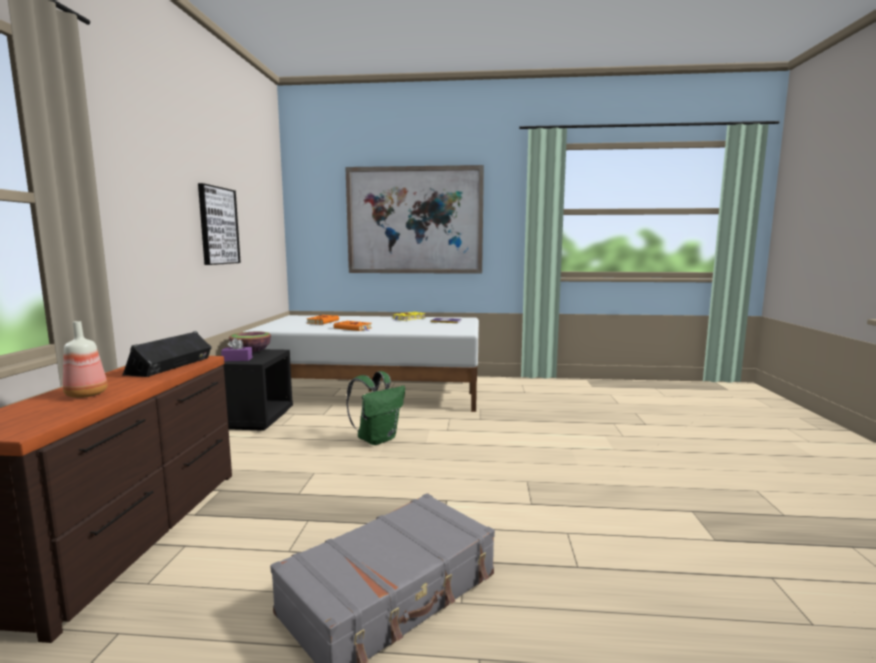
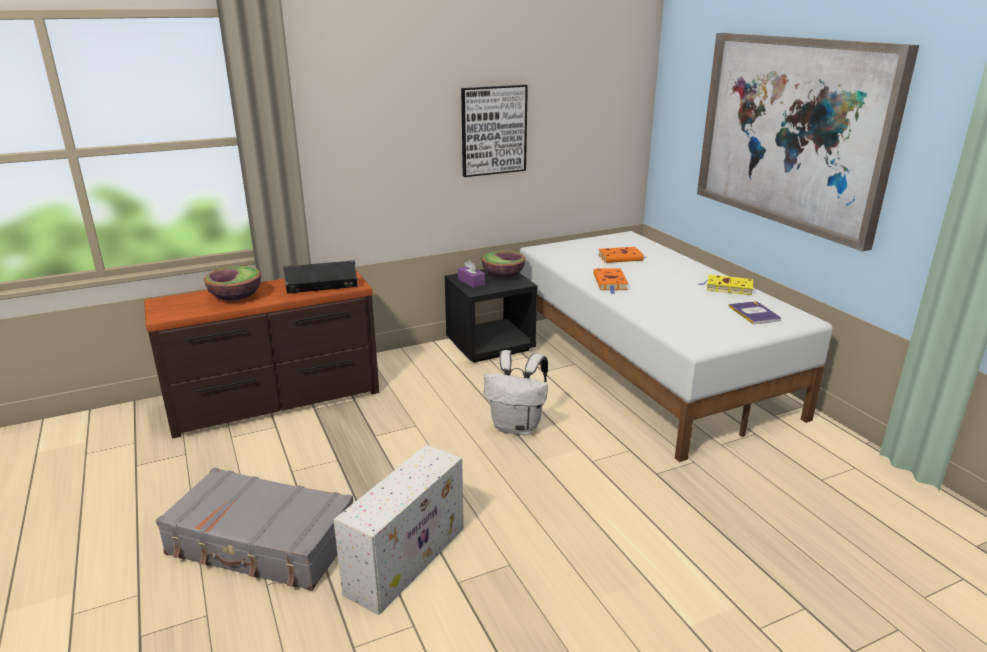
camera: 60 degrees right, 15 degrees up
(87, 394) = (236, 297): bottle -> bowl
(377, 439) = (517, 427): green backpack -> white backpack
(487, 517) = (407, 558): none -> white storage box

